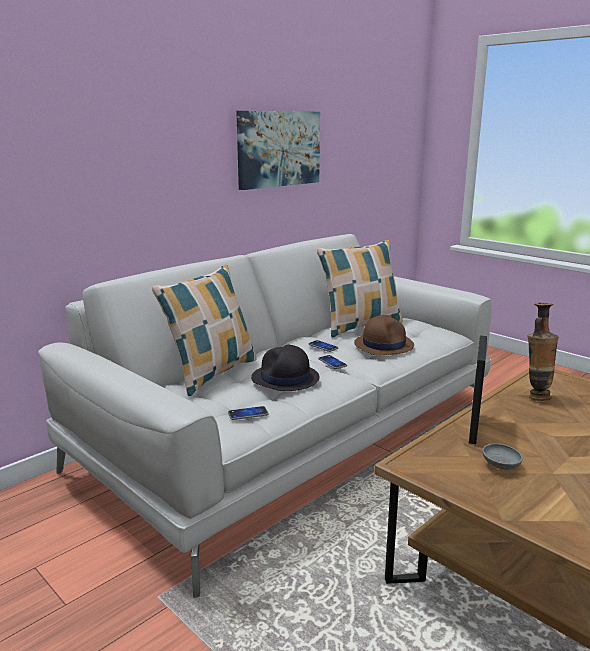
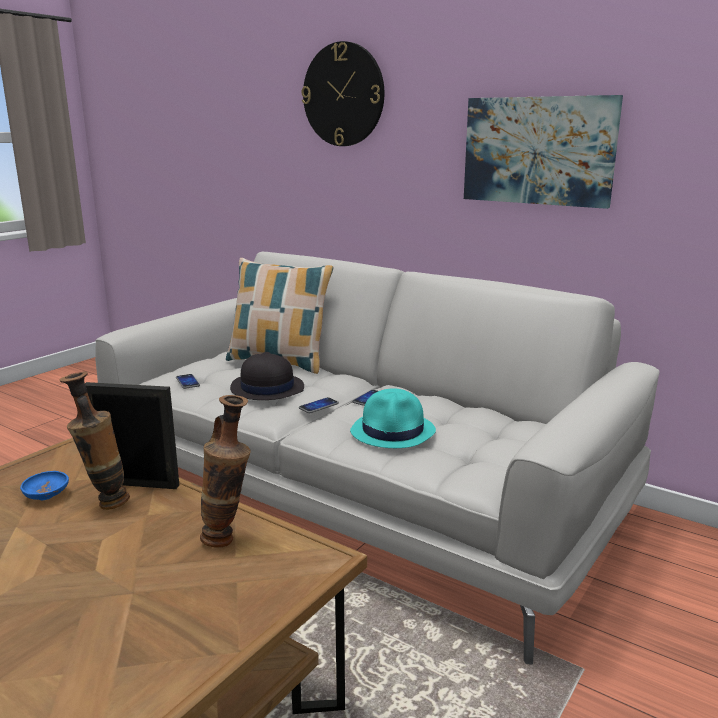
camera: 80 degrees right, 0 degrees up
(122, 103) = (343, 95): none -> wall clock
(360, 326) = (468, 417): pillow -> none
(384, 345) = (393, 431): brown hat -> turquoise hat
(500, 465) = (47, 496): grey bowl -> blue bowl
(505, 439) = (104, 503): none -> vase

